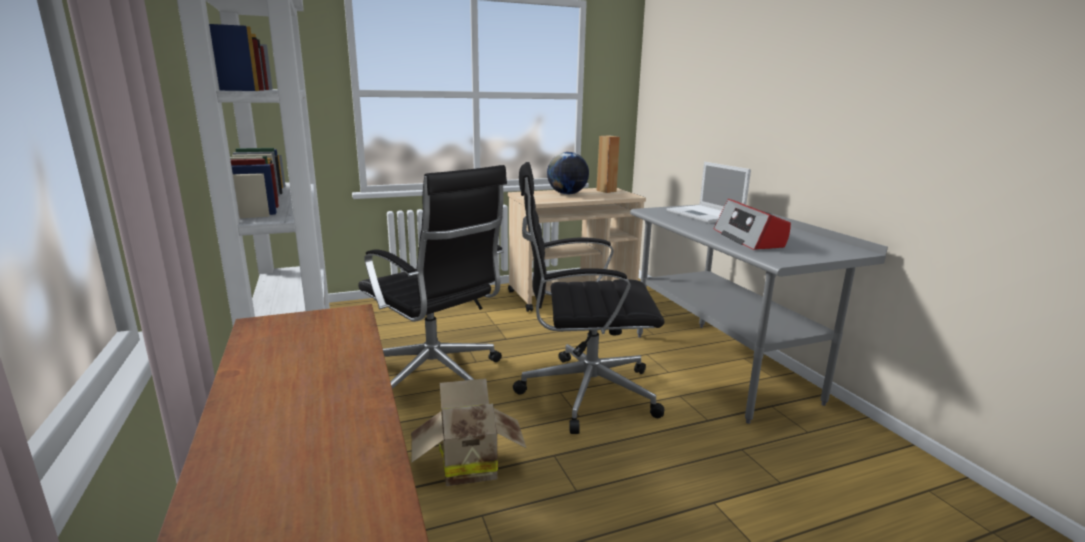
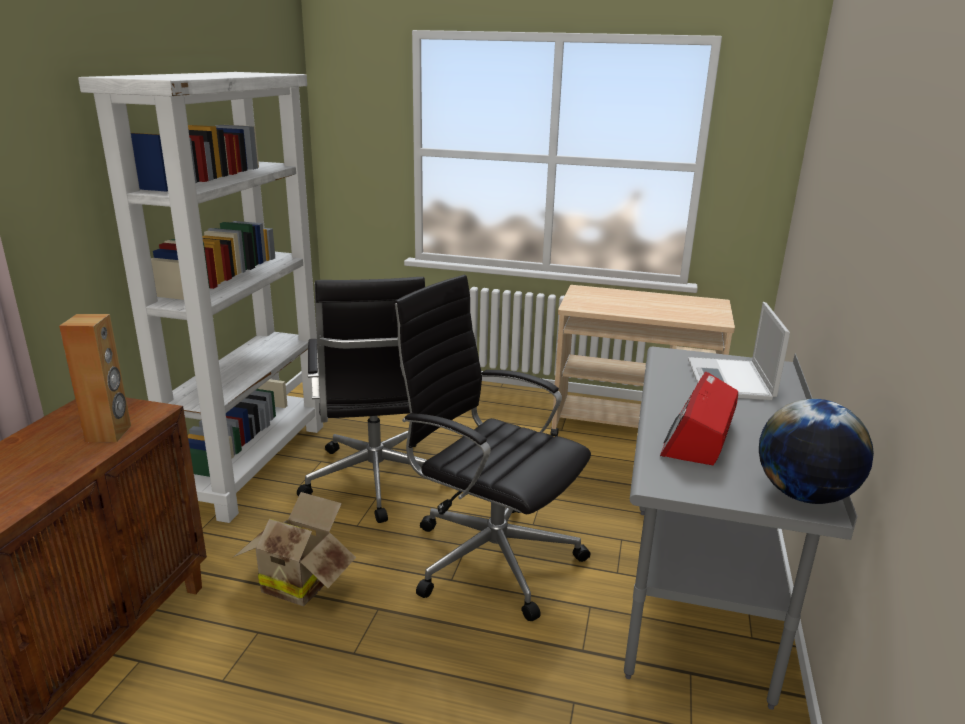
camera: 35 degrees right, 5 degrees up
(567, 194) = (636, 301): globe -> globe (803, 495)
(606, 191) = (700, 305): brown speaker -> brown speaker (109, 433)

